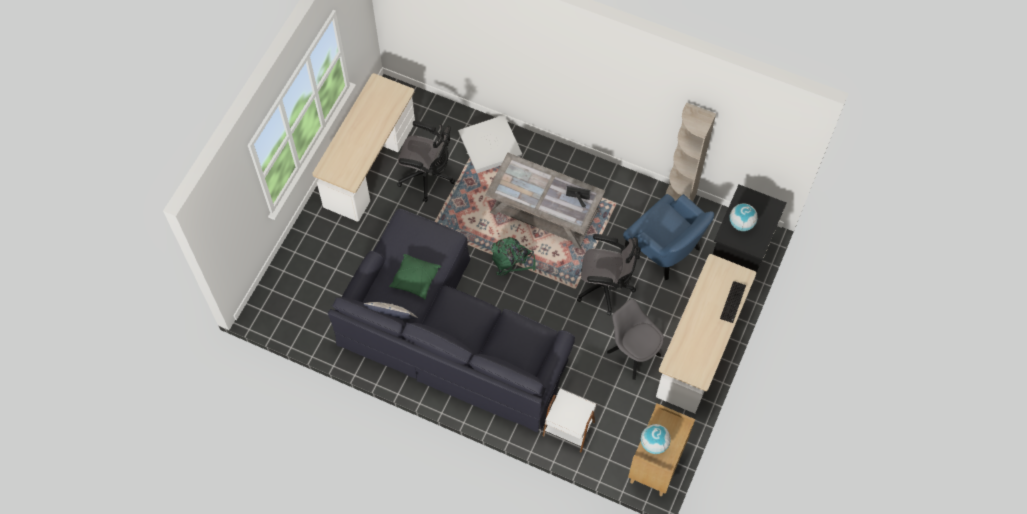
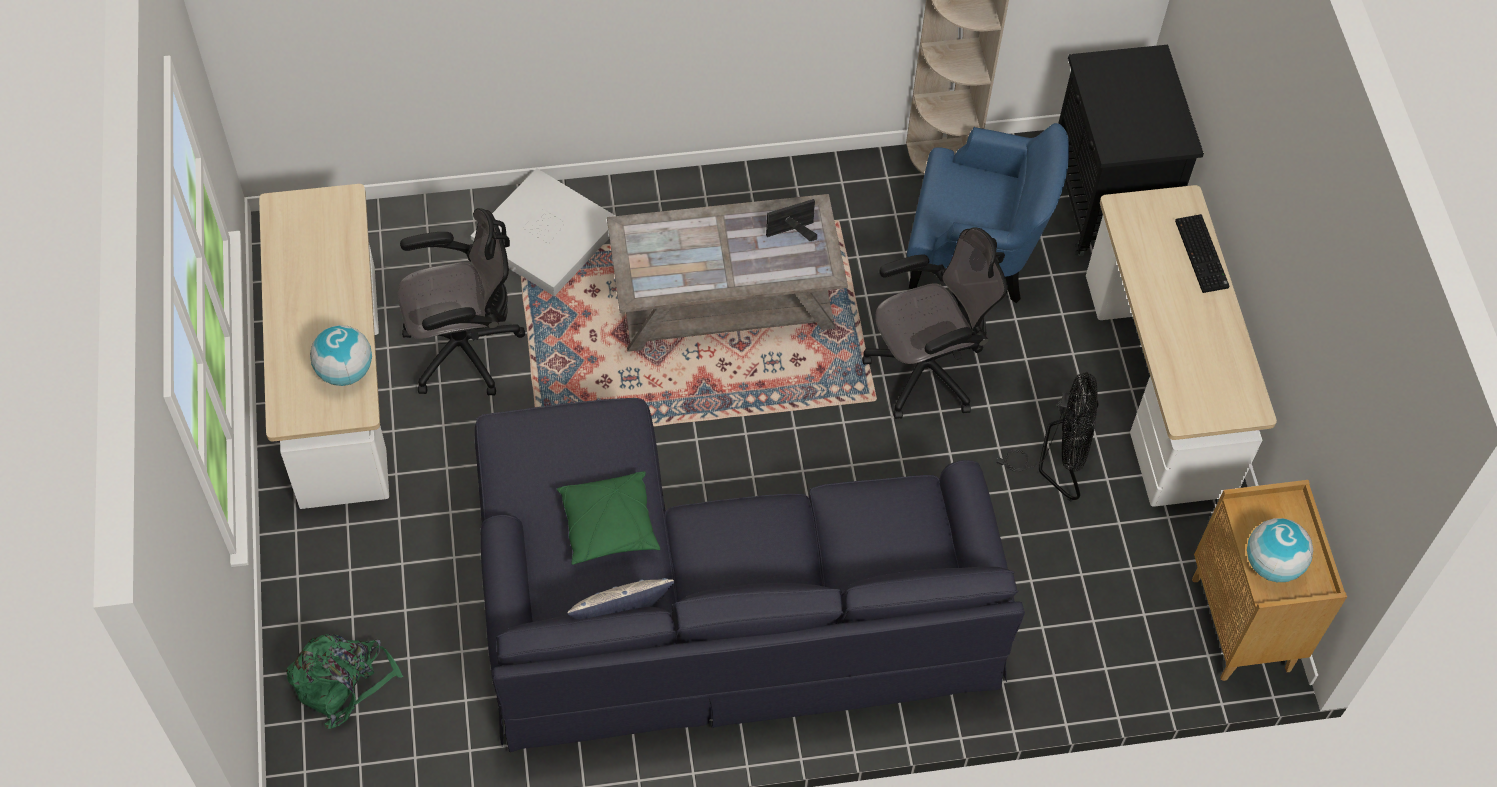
camera: 35 degrees left, 5 degrees down
(512, 260) = (728, 411): green backpack -> green backpack (342, 681)
(569, 427) = (1047, 647): white side table -> none
(633, 353) = (1057, 455): grey chair -> black fan
(741, 224) = (1124, 115): globe -> globe (345, 371)

